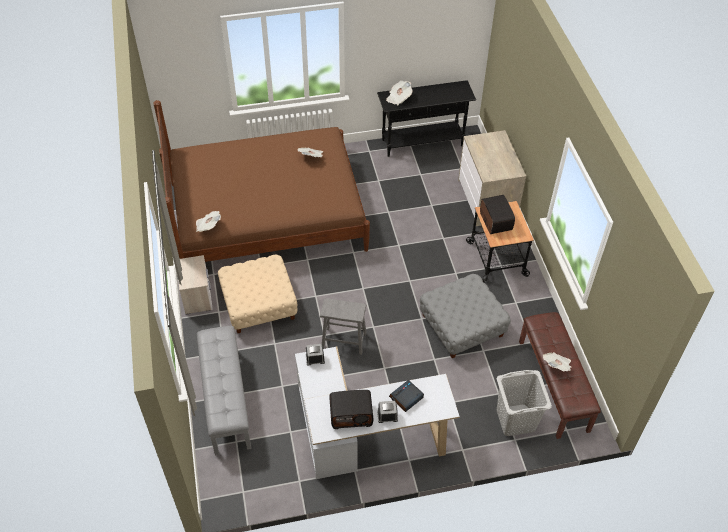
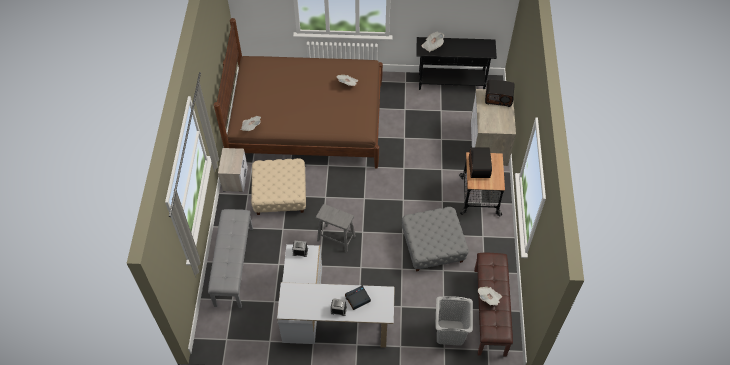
camera: 15 degrees right, 5 degrees up
(351, 415) = (312, 302): radio -> radio (498, 98)

